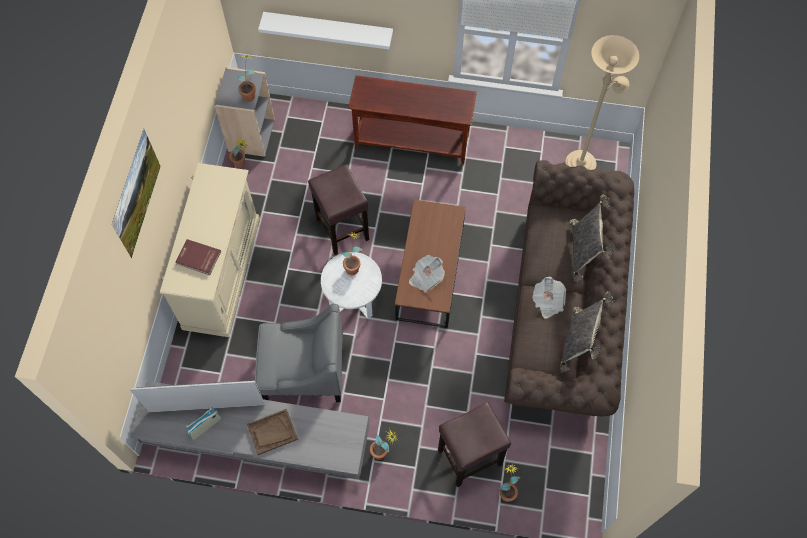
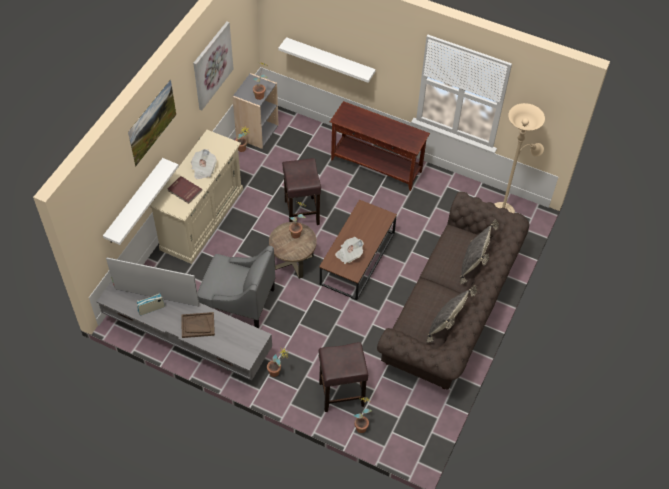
camera: 15 degrees right, 10 degrees down
(141, 297) = (134, 202): none -> white shelf
(185, 82) = (212, 65): none -> picture
(353, 298) = (293, 261): white side table -> brown side table
(548, 302) = (434, 292): newspaper -> newspaper (203, 169)

